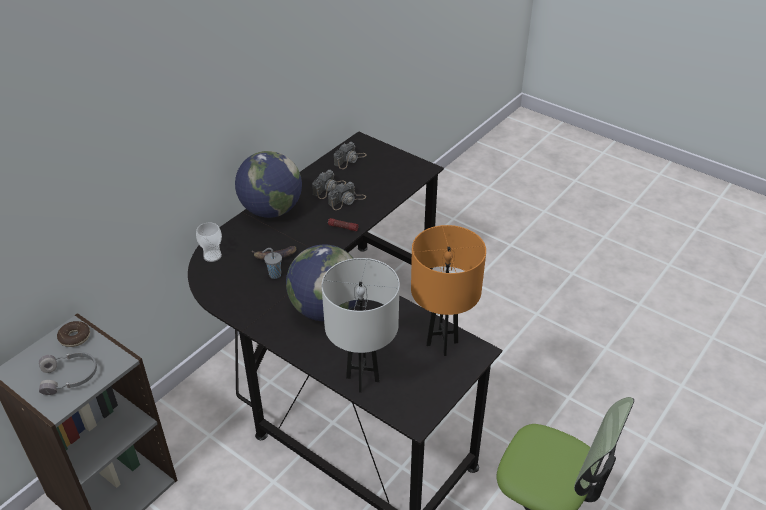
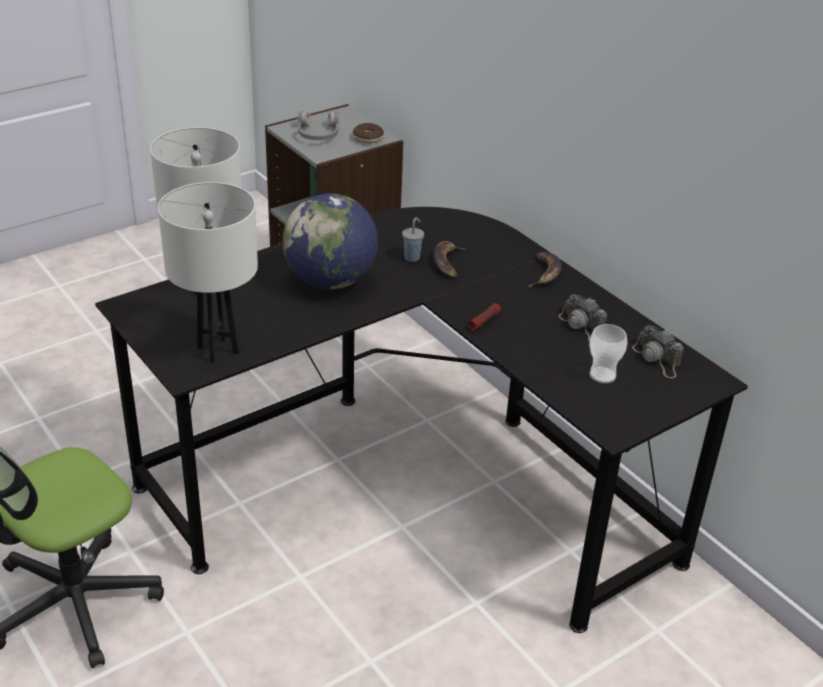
camera: 105 degrees right, 5 degrees down
(212, 256) = (468, 224): cup -> cup (602, 375)
(271, 210) = (545, 273): globe -> banana
(347, 200) = (547, 336): camera -> none
(442, 344) = (217, 350): orange table lamp -> white table lamp

